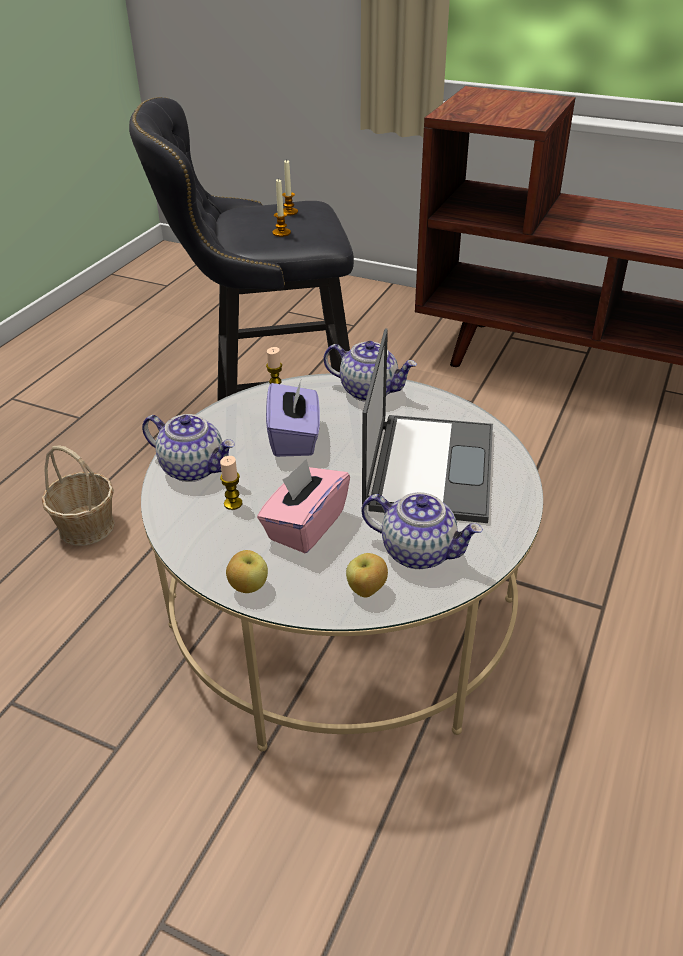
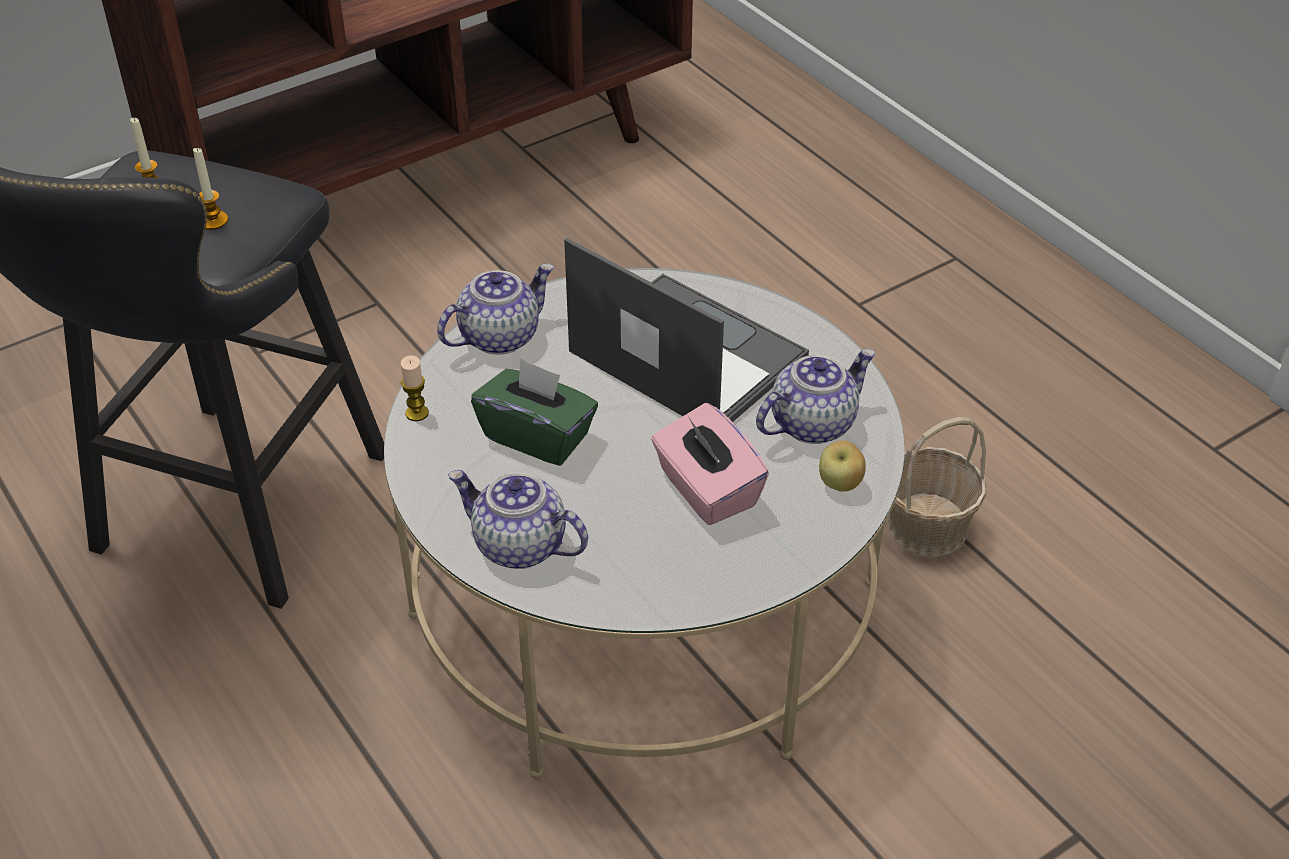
camera: 60 degrees left, 5 degrees up
(86, 526) = (245, 814): basket -> basket (926, 526)
(194, 468) = (518, 546): teapot -> teapot turned 120 degrees counterclockwise
(233, 503) = (618, 534): candle -> none
(248, 587) = (771, 571): apple -> none
(295, 438) = (537, 436): purple tissue box -> green tissue box

